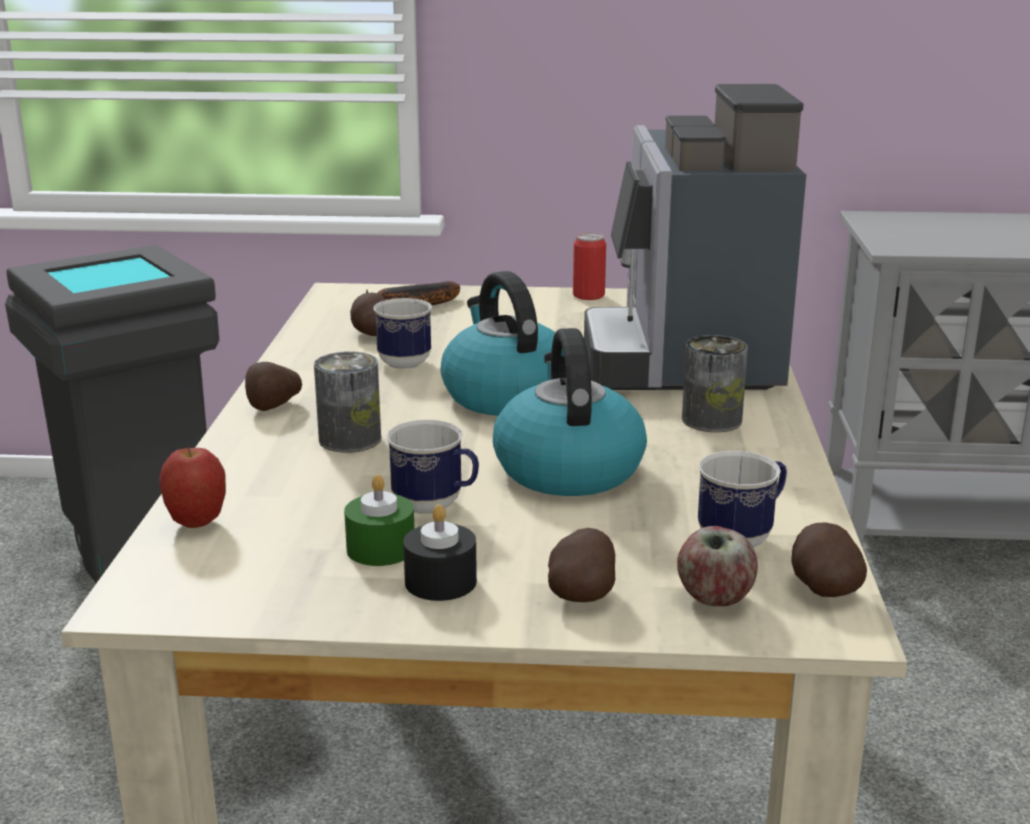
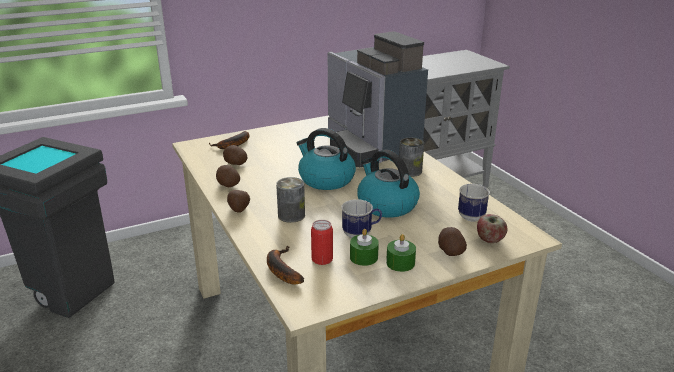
camera: 30 degrees left, 5 degrees up
(197, 523) = (281, 270): apple -> banana
(404, 360) = (265, 173): mug -> none
(440, 582) = (400, 263): black candle -> green candle
(588, 295) = (300, 125): can -> can (322, 259)
(822, 587) = (514, 226): potato -> potato (227, 185)

